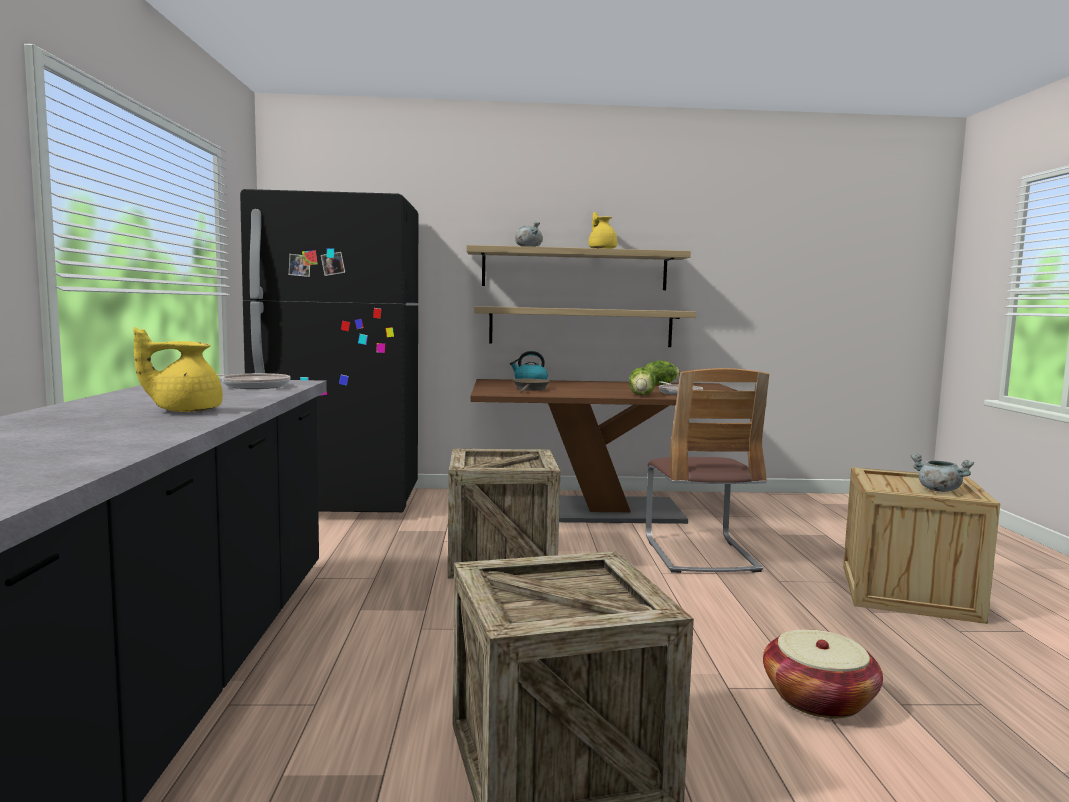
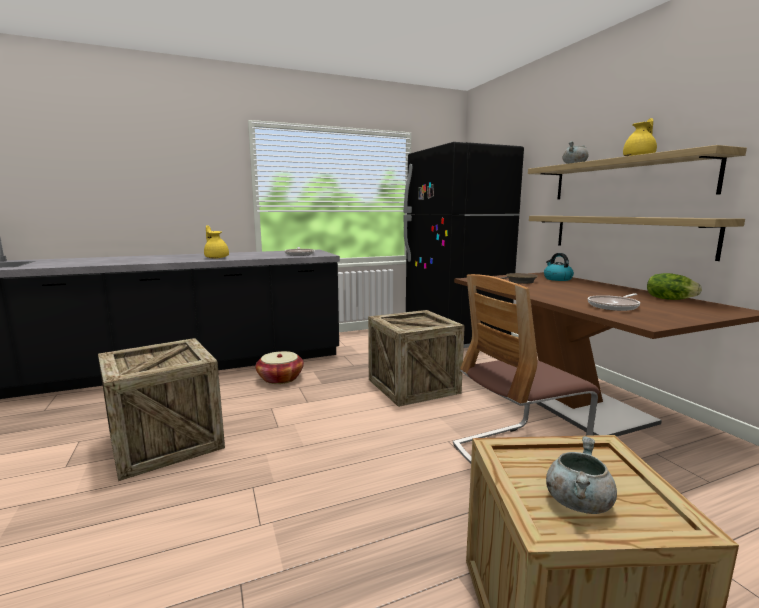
camera: 70 degrees right, 5 degrees up
(642, 395) = (563, 300): lettuce -> none
(818, 699) = (242, 531): basket -> basket (280, 378)

